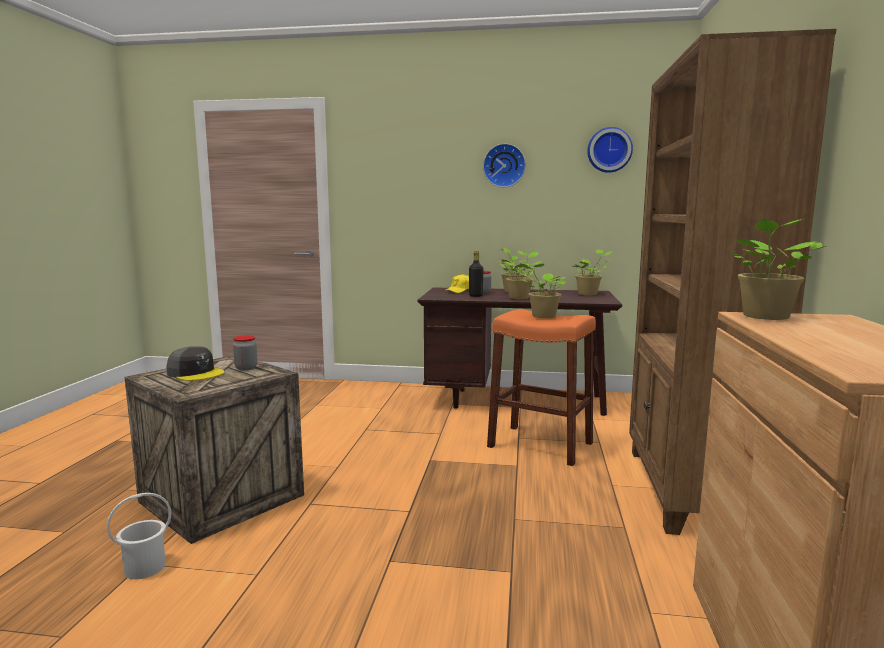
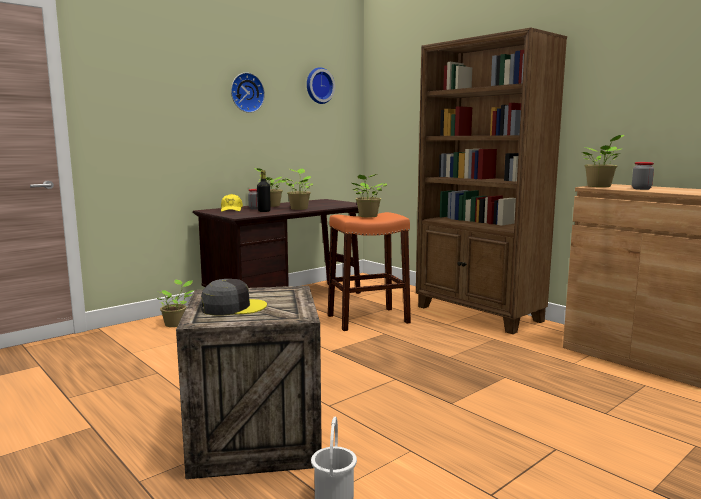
camera: 50 degrees left, 0 degrees up
(246, 368) = (257, 293): jar -> jar (641, 189)
(589, 294) = (327, 201): potted plant -> potted plant (176, 324)

